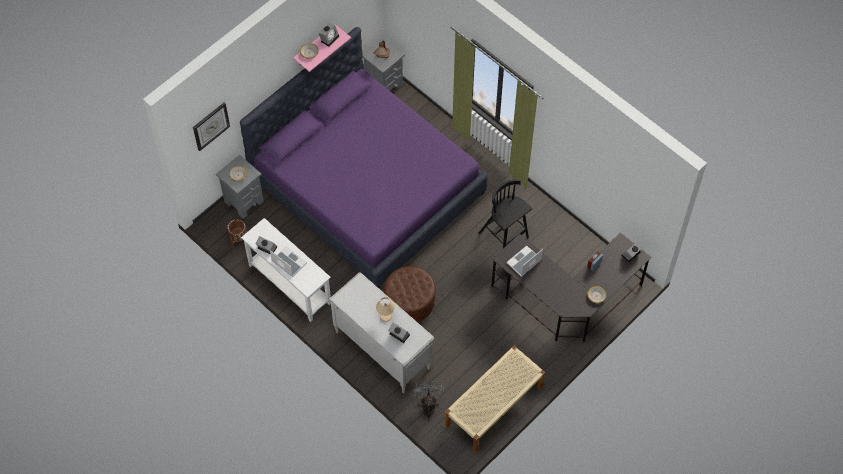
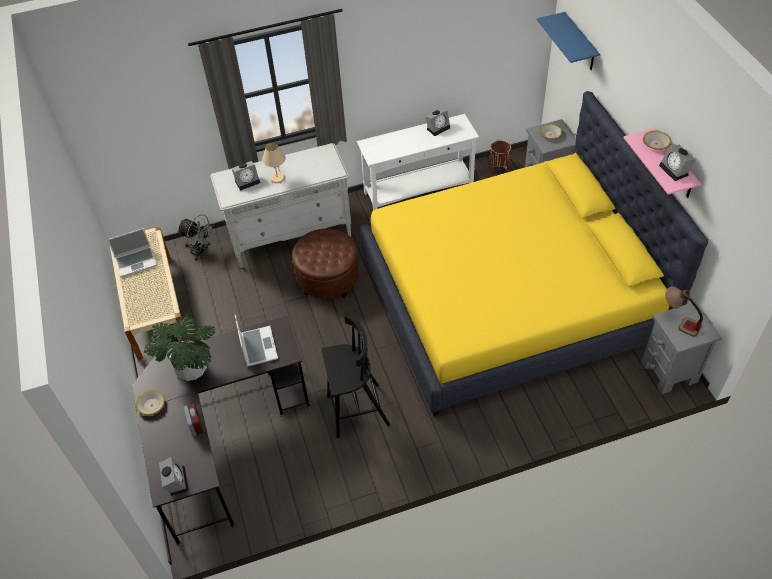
camera: 120 degrees right, 10 degrees down
(210, 126) = (580, 43): wall clock -> blue shelf
(288, 262) = (409, 138): laptop -> laptop (136, 261)
(367, 186) = (510, 297): purple bed -> yellow bed
(560, 289) = (191, 369): none -> potted plant

